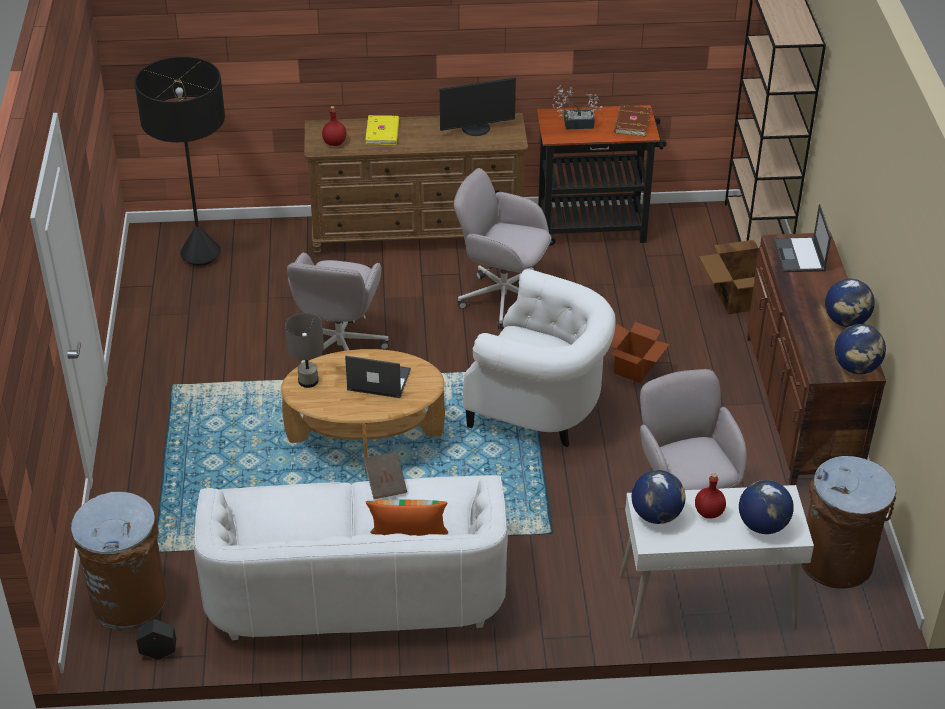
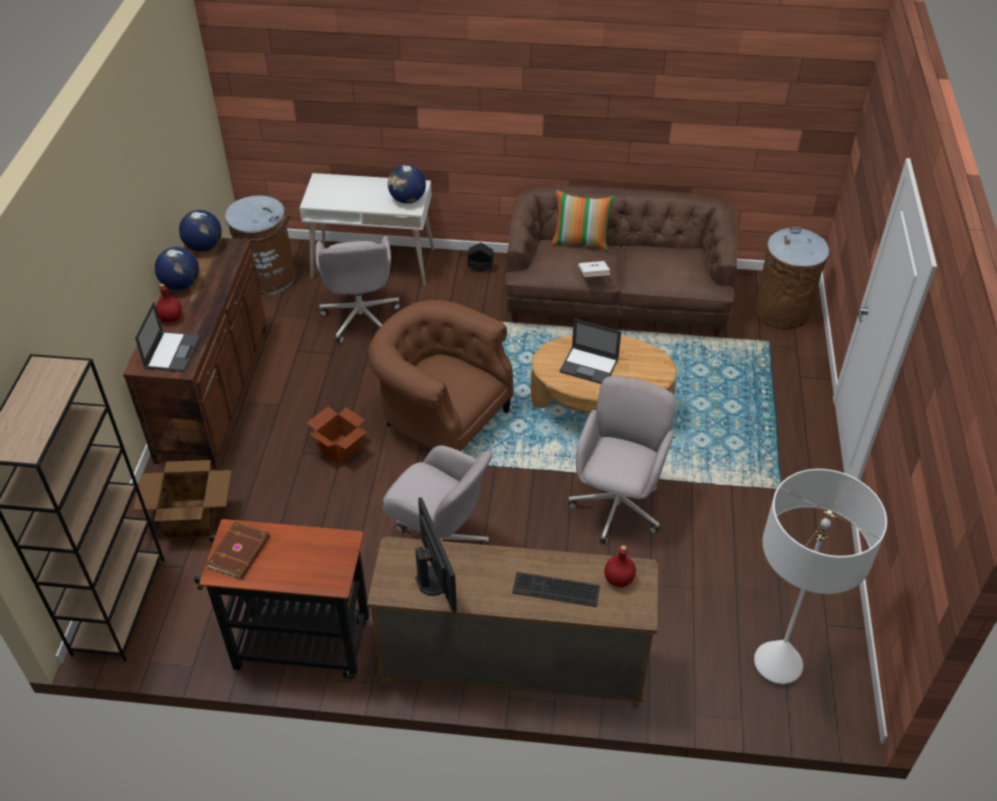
camera: 170 degrees left, 5 degrees up
(159, 653) = (754, 277): black planter -> black planter (480, 269)
(201, 256) = (777, 665): black floor lamp -> white floor lamp
(307, 381) = (652, 372): grey table lamp -> none
(356, 588) = (616, 300): white sofa -> brown sofa
(383, 132) = (555, 590): yellow book -> keyboard
(386, 483) = (593, 276): brown book -> white book
(476, 129) = (435, 580): monitor -> monitor turned 75 degrees clockwise
(539, 409) = (440, 420): white armchair -> brown armchair
(574, 123) = (310, 561): potted plant -> none
(709, 512) = (370, 197): red bottle -> red bottle (171, 318)
(762, 525) = (338, 186): globe -> none

